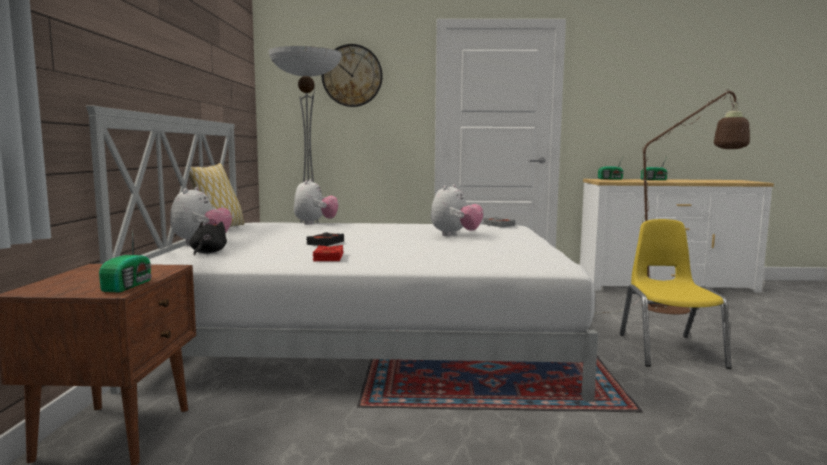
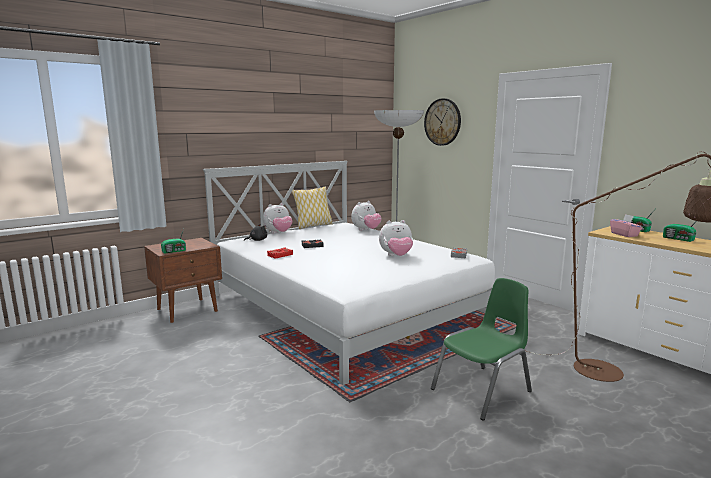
camera: 50 degrees right, 5 degrees up
(622, 180) = (624, 234): none -> pink tissue box
(669, 350) = (482, 391): yellow chair -> green chair

